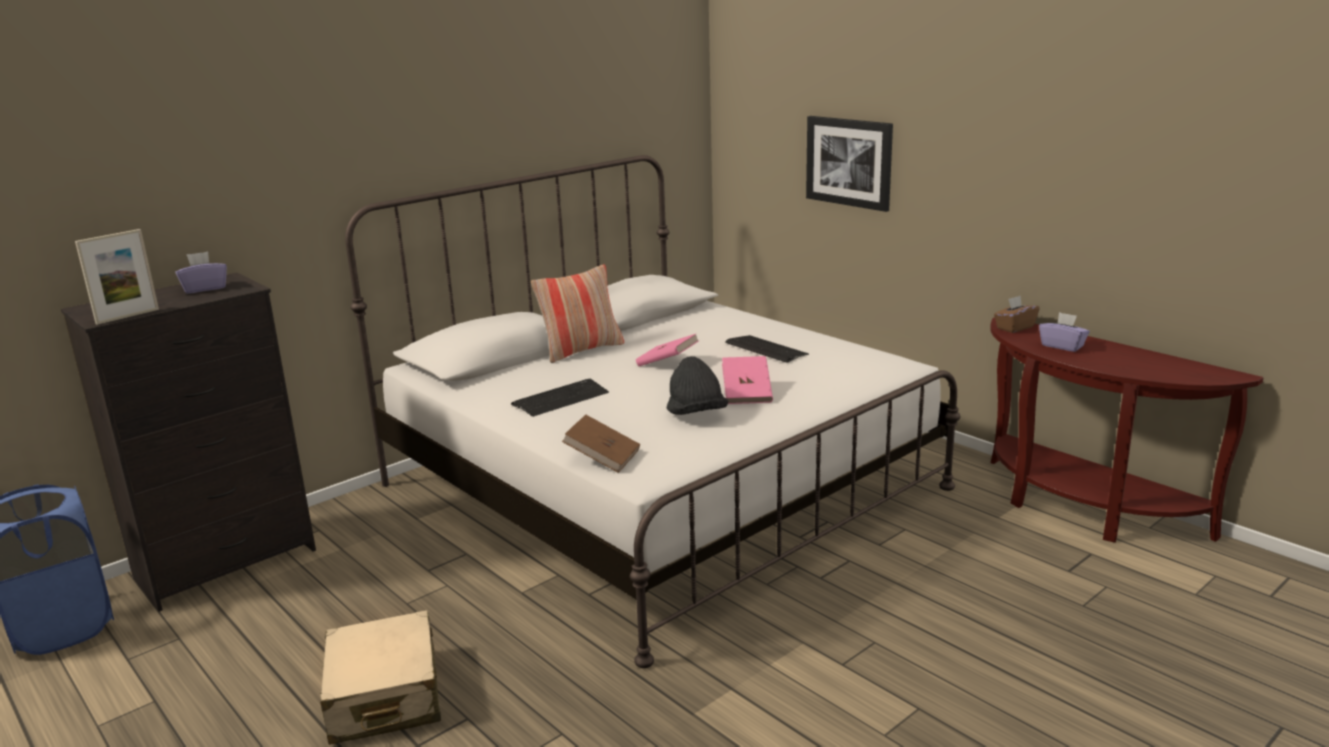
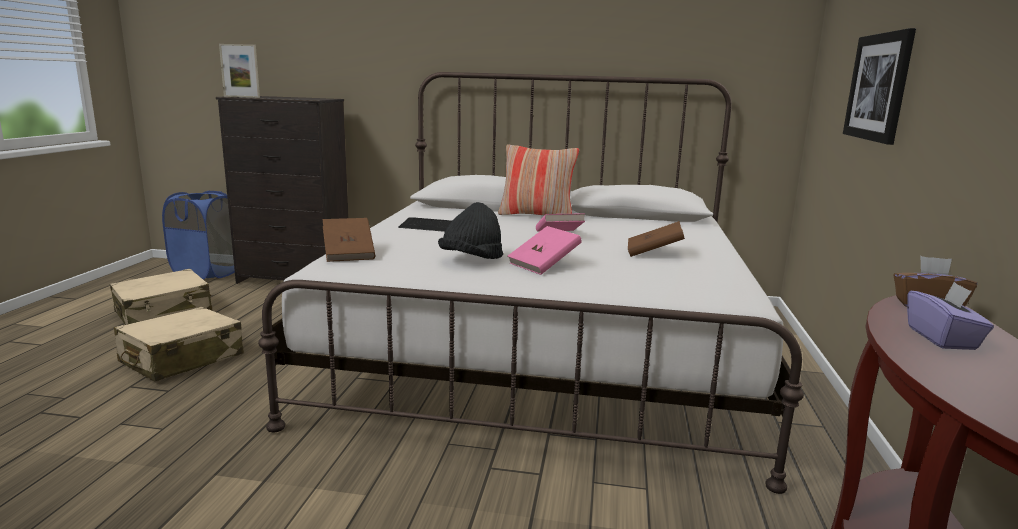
camera: 50 degrees right, 5 degrees down
(187, 690) = (164, 313): none -> beige suitcase
(204, 288) = (305, 98): purple tissue box -> none
(766, 349) = (654, 253): keyboard -> brown book

